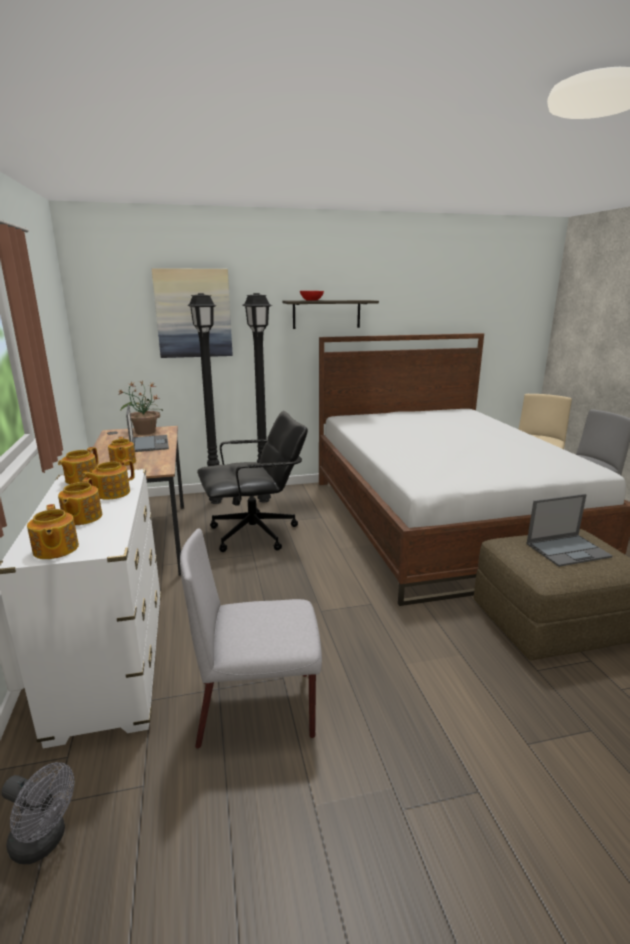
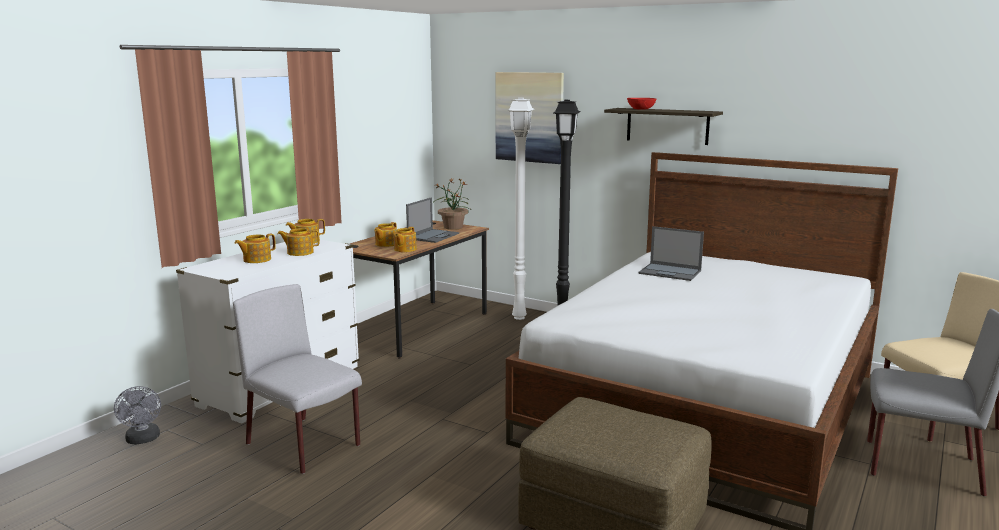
camera: 45 degrees right, 5 degrees down
(55, 549) = (212, 269): teapot -> teapot (404, 249)
(216, 501) = (520, 317): black floor lamp -> white floor lamp
(255, 534) = (501, 351): black office chair -> none
(568, 550) = (622, 429): laptop -> laptop (670, 272)

